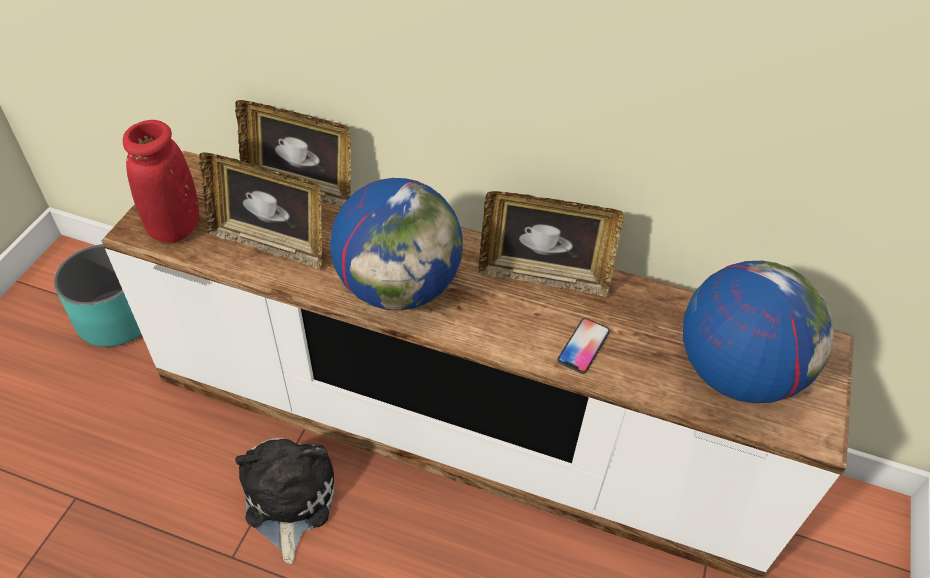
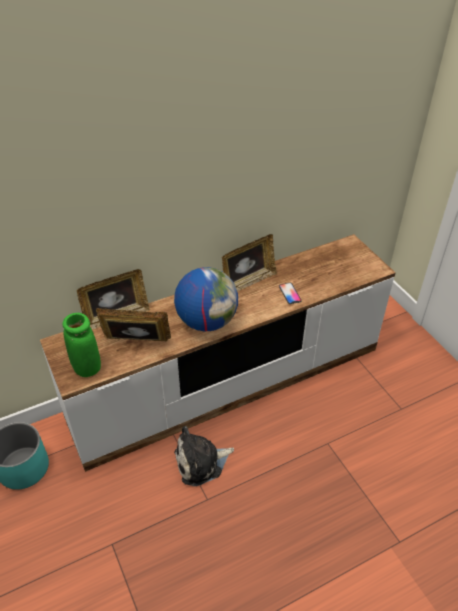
camera: 45 degrees left, 5 degrees down
(175, 227) = (87, 367): red vase -> green vase
(270, 243) = (136, 343): picture frame -> picture frame turned 150 degrees counterclockwise
(288, 500) = (201, 462): plush toy -> plush toy turned 60 degrees counterclockwise
(735, 372) = (339, 268): globe -> none

